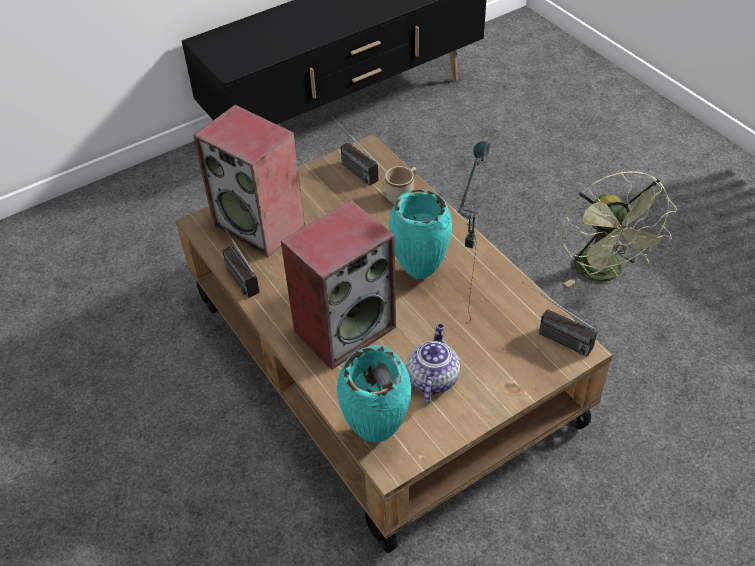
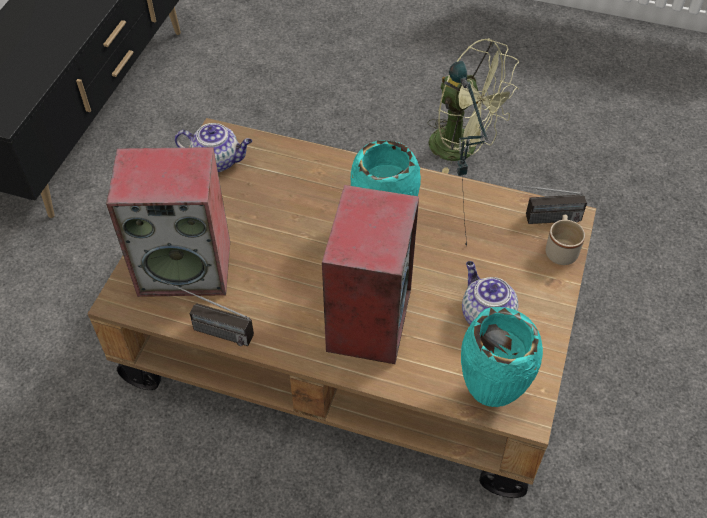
camera: 40 degrees left, 5 degrees up
(351, 167) = (218, 161): radio -> teapot
(402, 194) = (294, 162): beige mug -> beige mug (561, 249)

